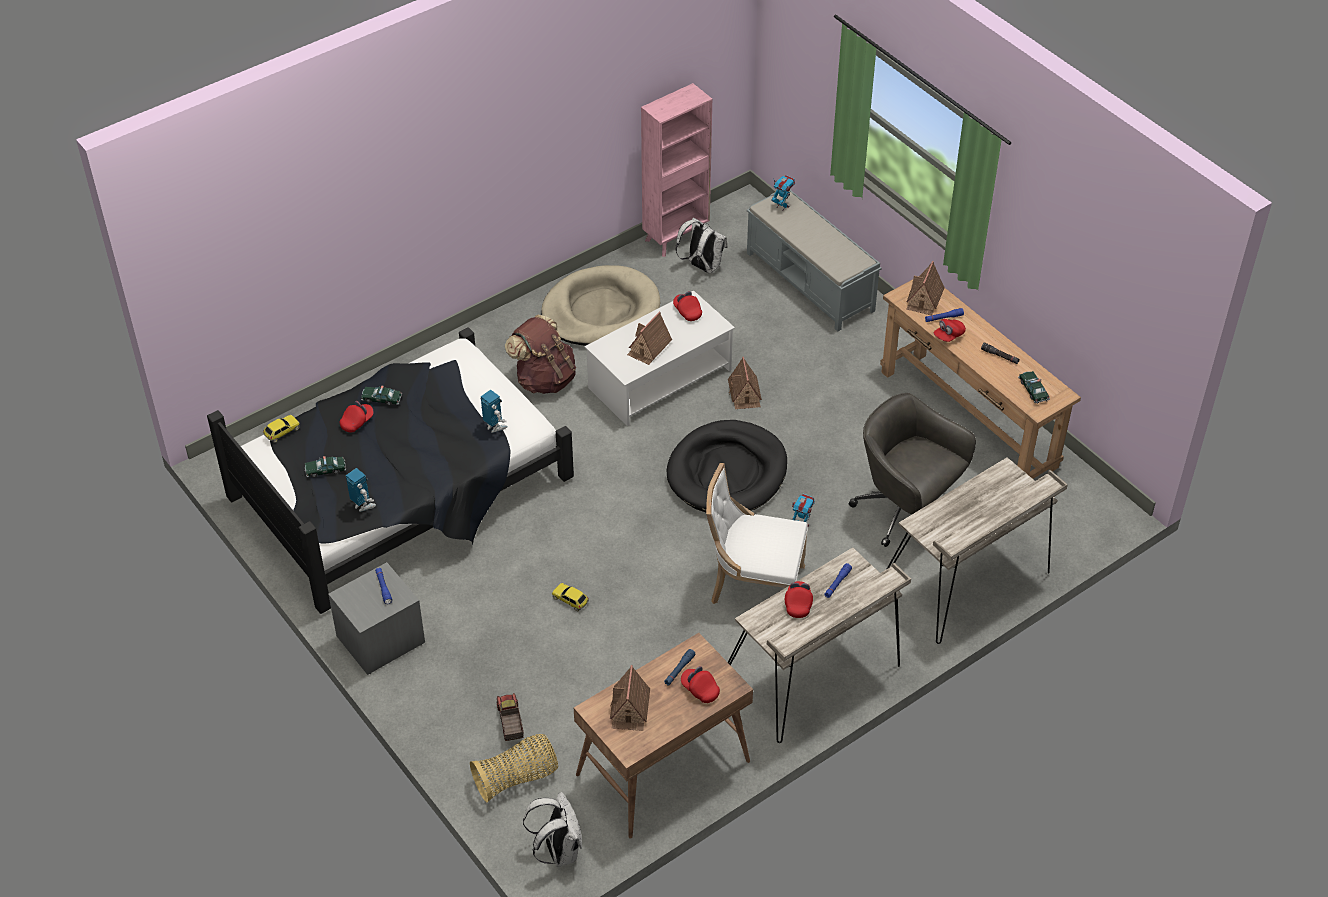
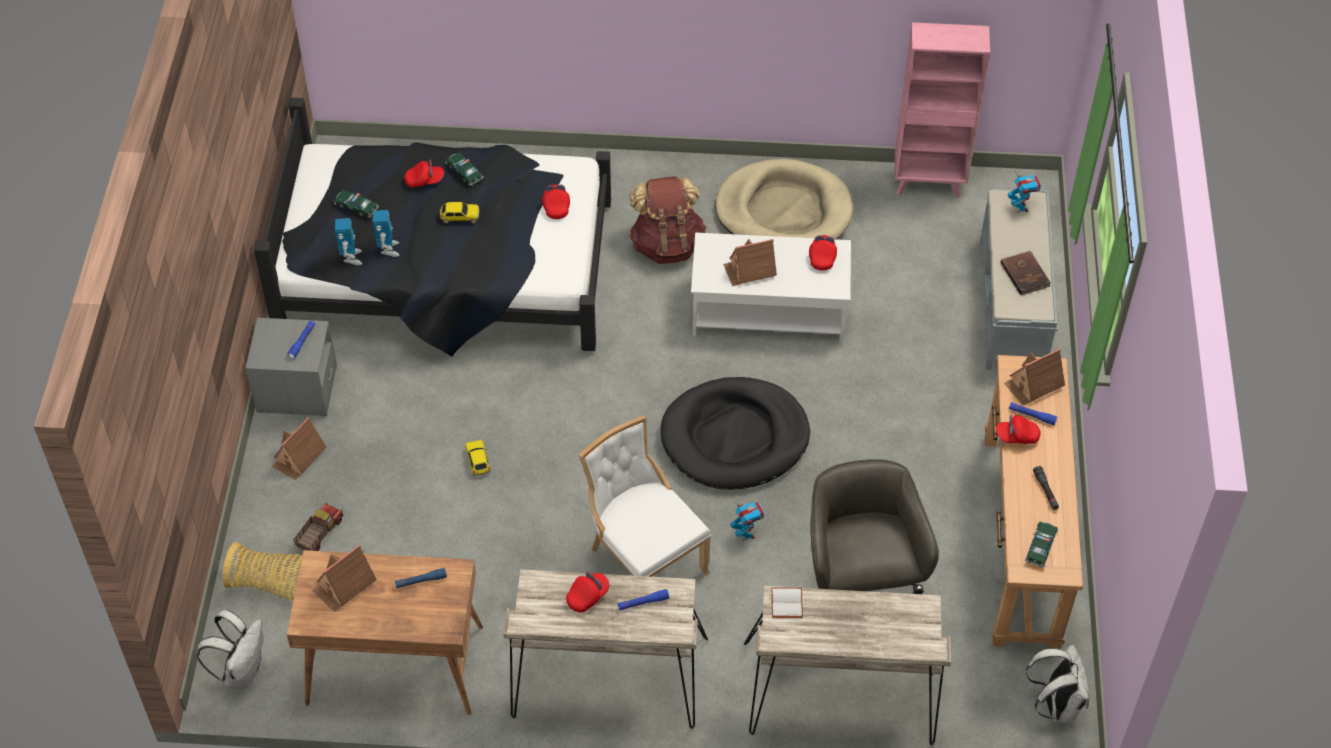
camera: 40 degrees right, 5 degrees up
(282, 432) = (359, 151): toy car -> toy car (459, 217)
(494, 427) = (529, 257): toy robot -> toy robot (388, 249)
(700, 689) = (418, 611): red cap -> red cap (556, 206)
(702, 266) = (923, 225): white backpack -> white backpack (1056, 704)
(744, 394) = (830, 374): toy house -> toy house (299, 457)
(829, 245) = (1025, 274): none -> brown book
(925, 523) = (788, 604): none -> white book

